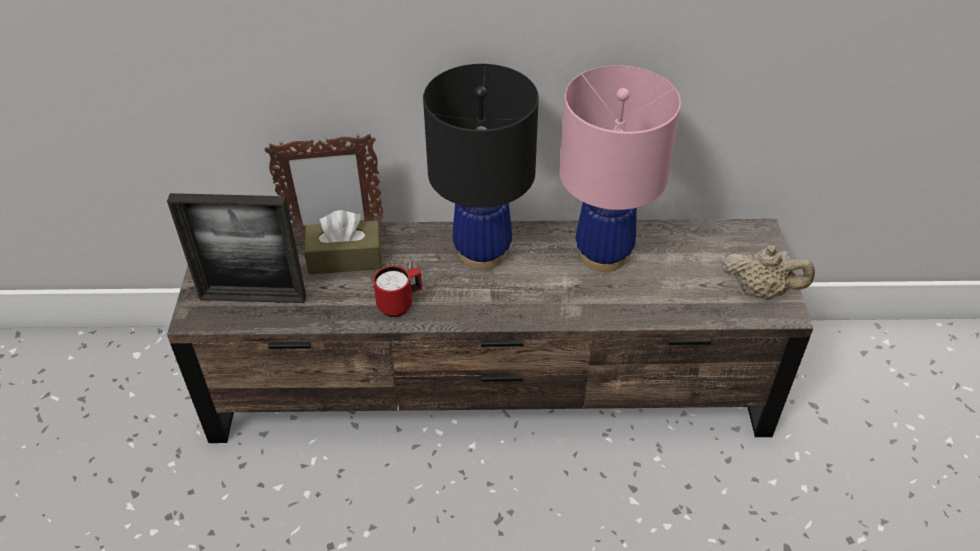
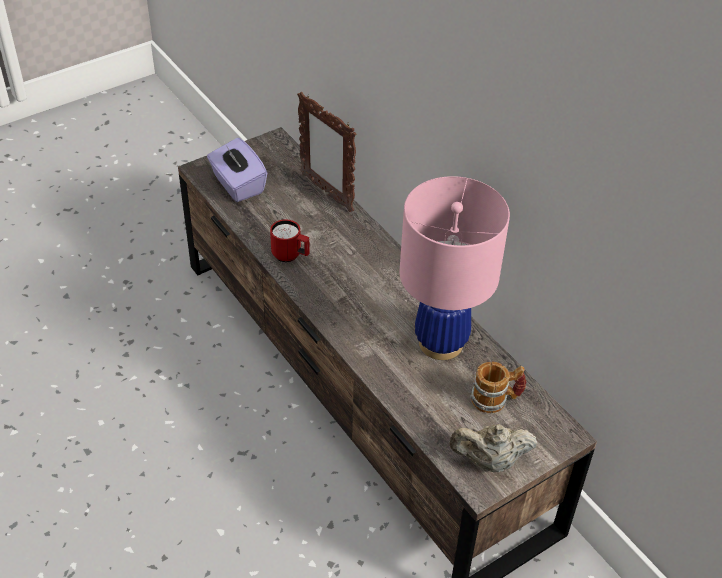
camera: 55 degrees right, 0 degrees up
(253, 297) = (237, 185): picture frame -> purple tissue box
(345, 258) = (309, 208): brown tissue box -> none
(482, 253) = (379, 274): black table lamp -> none
(694, 253) = (496, 399): none -> mug
(761, 291) = (490, 461): beige teapot -> beige teapot turned 105 degrees clockwise

